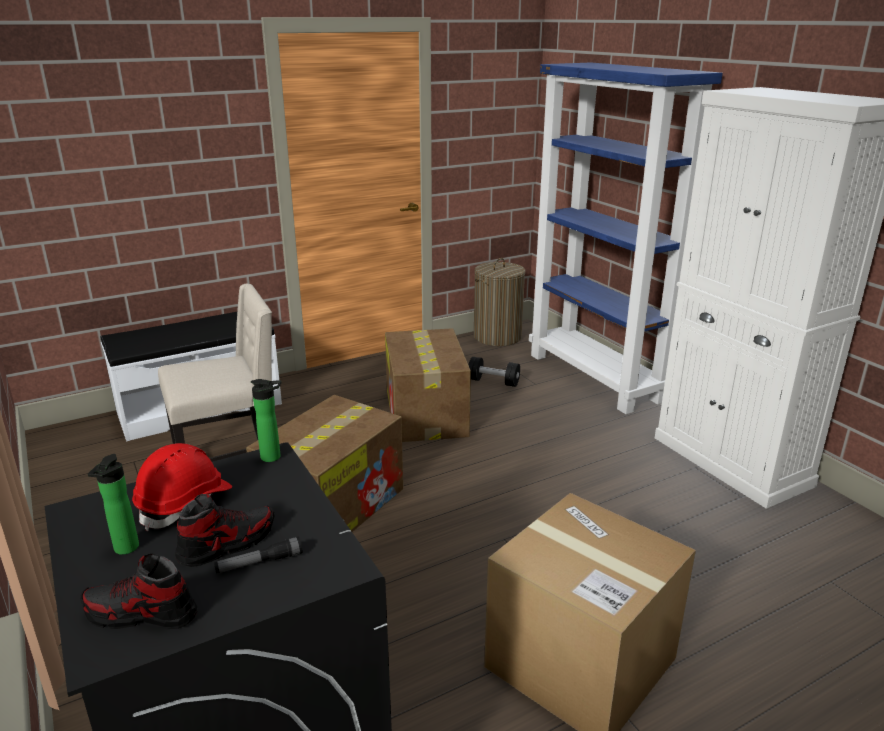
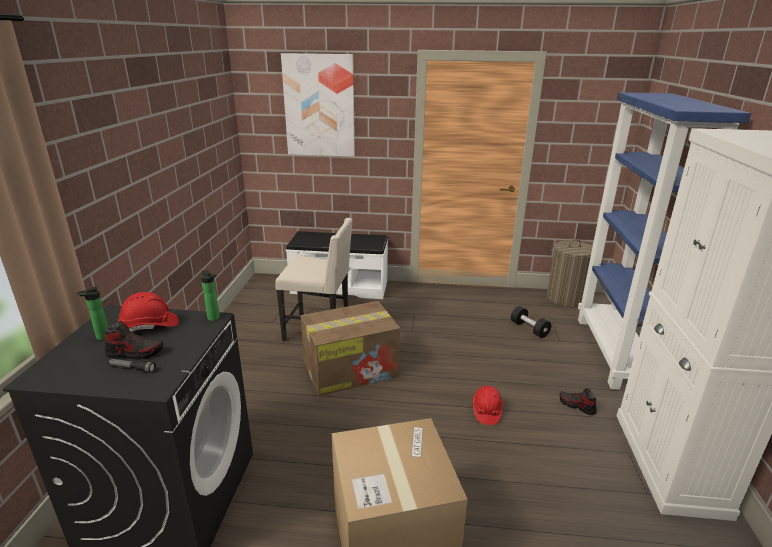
camera: 35 degrees right, 0 degrees up
(112, 116) = (319, 106): none -> picture
(141, 615) = (64, 369): shoe -> shoe (577, 406)
(426, 415) = (460, 335): cardboard box -> none
(537, 485) = (486, 411): none -> red hard hat

